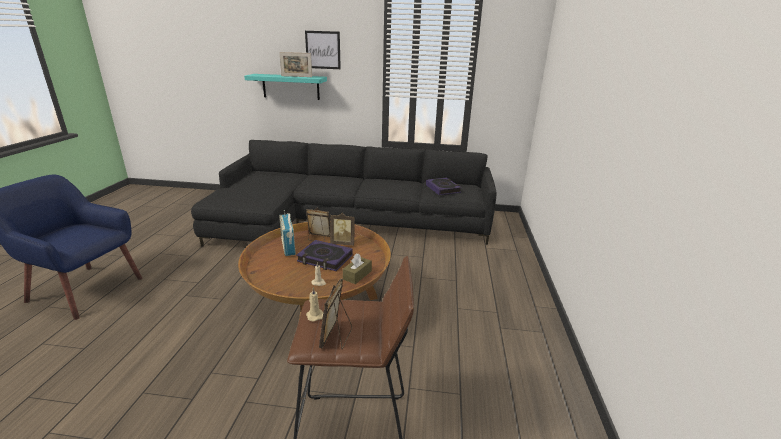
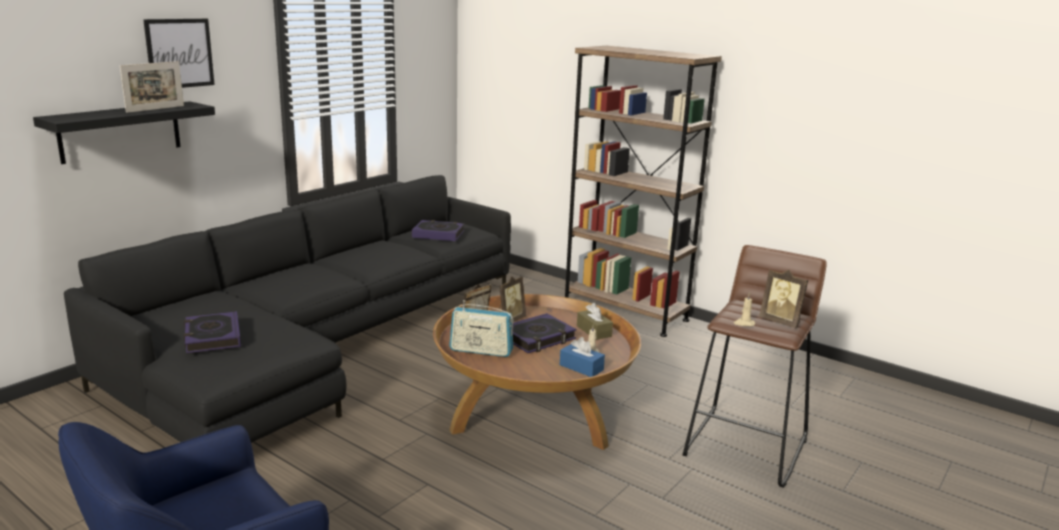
camera: 60 degrees left, 5 degrees down
(245, 187) = (212, 337): none -> book
(290, 285) = (581, 367): none -> blue tissue box
(291, 86) = (120, 131): turquoise shelf -> black shelf
(523, 301) = (625, 312): none -> brown bookcase

